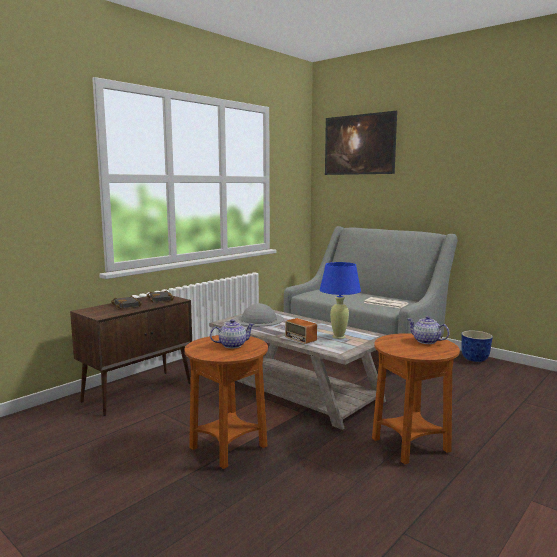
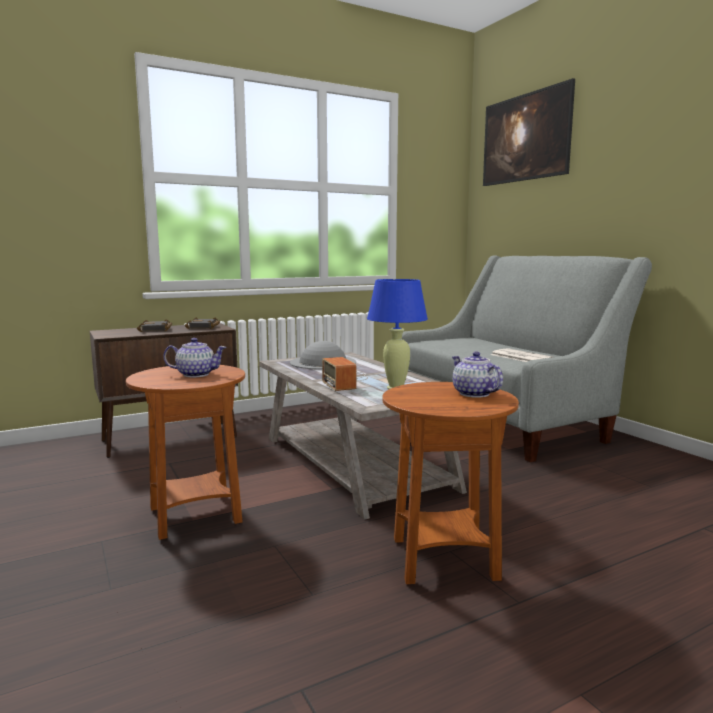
camera: 20 degrees right, 0 degrees up
(475, 359) = (667, 456): planter -> none

